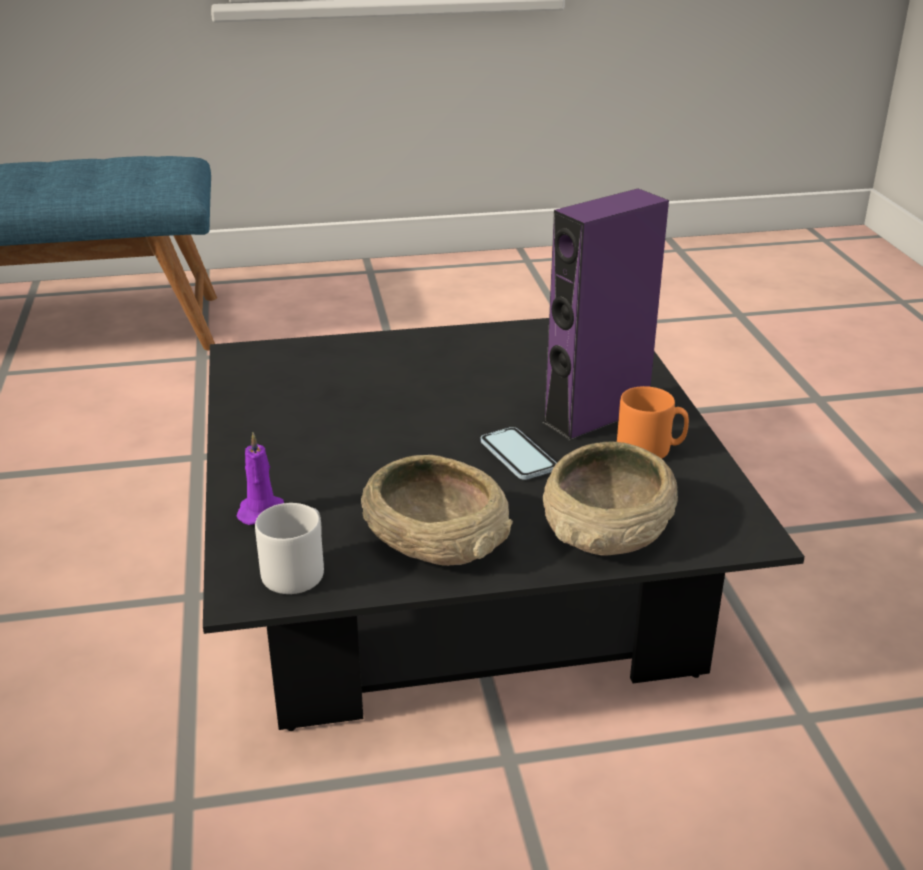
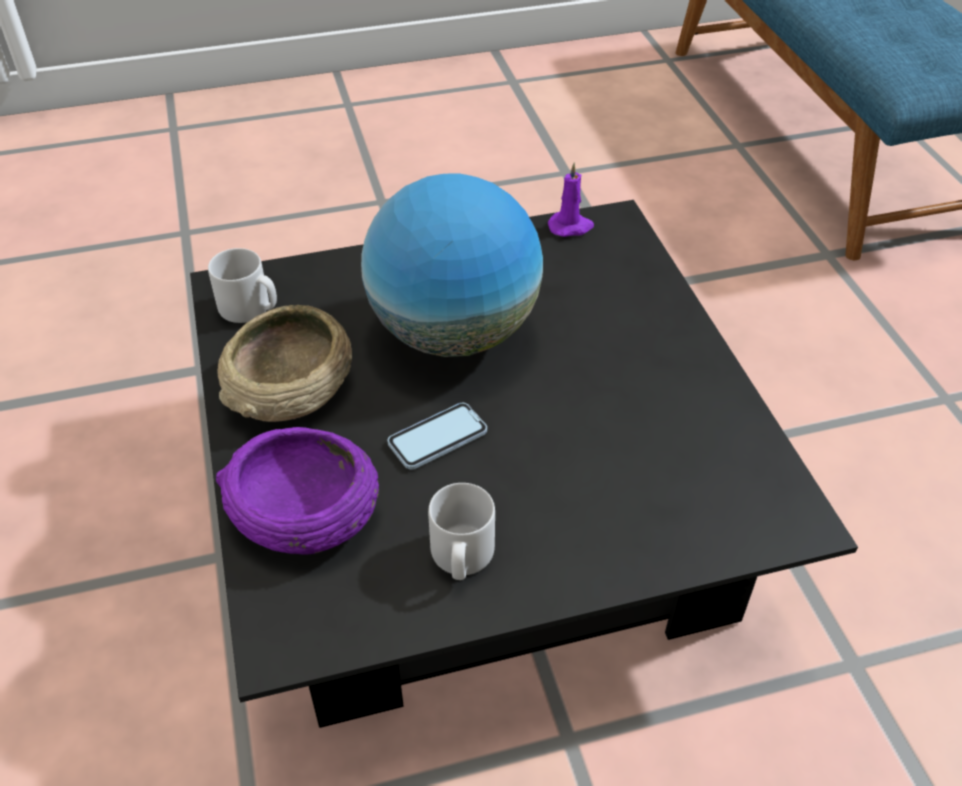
camera: 85 degrees right, 15 degrees up
(262, 511) = (336, 277): purple candle -> purple candle (571, 227)
(378, 443) = (453, 333): none -> globe
(596, 416) = (535, 507): purple speaker -> none
(608, 526) = (303, 513): beige bowl -> purple bowl
(650, 449) = (461, 557): orange mug -> grey mug

